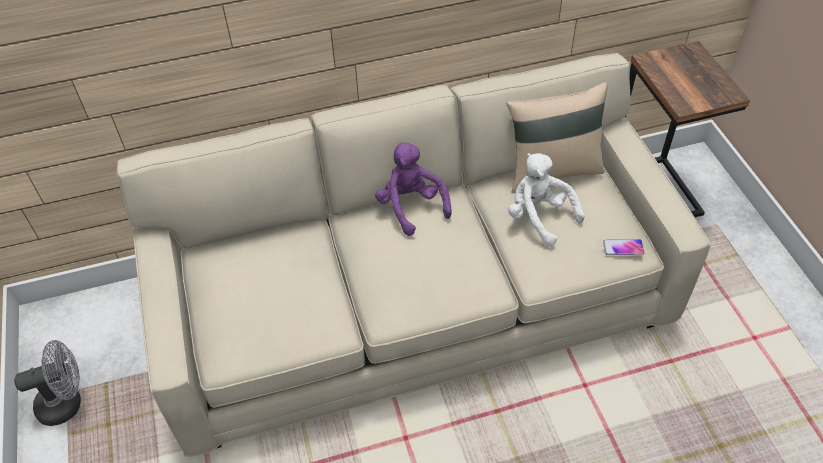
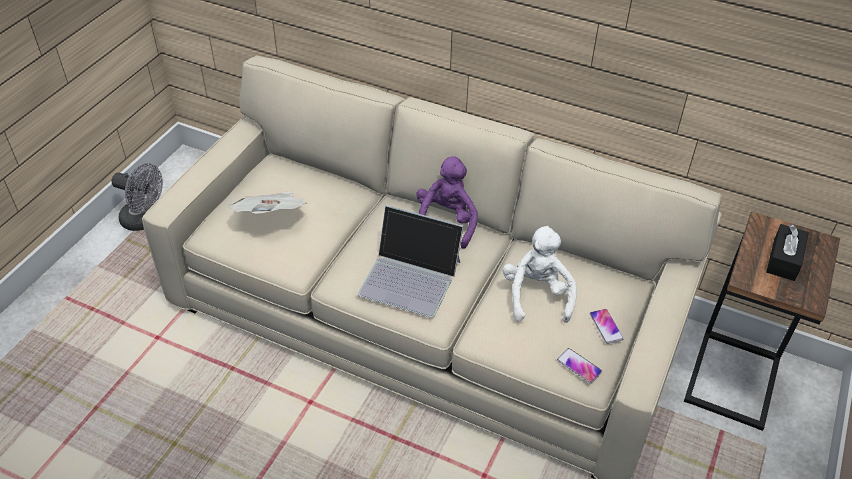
camera: 40 degrees right, 5 degrees down
(263, 303) = (272, 217): none -> newspaper
(437, 269) = (410, 277): none -> laptop
(552, 170) = (593, 269): beige pillow -> none
(607, 206) = (606, 326): none -> phone
(688, 77) = (784, 260): none -> black tissue box

